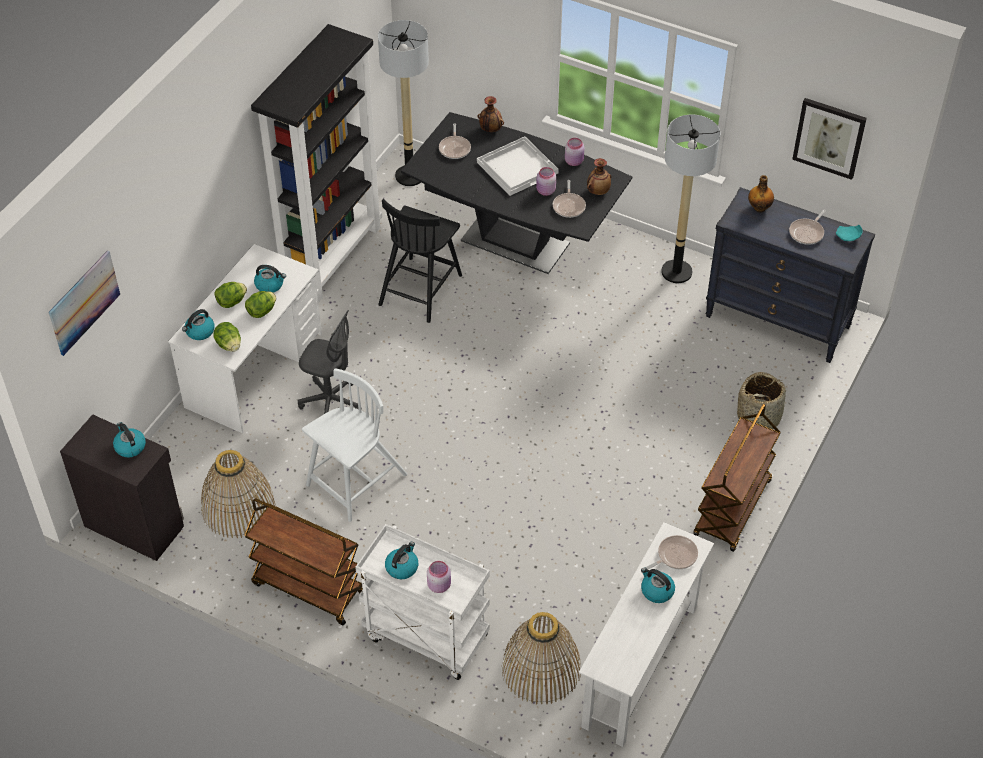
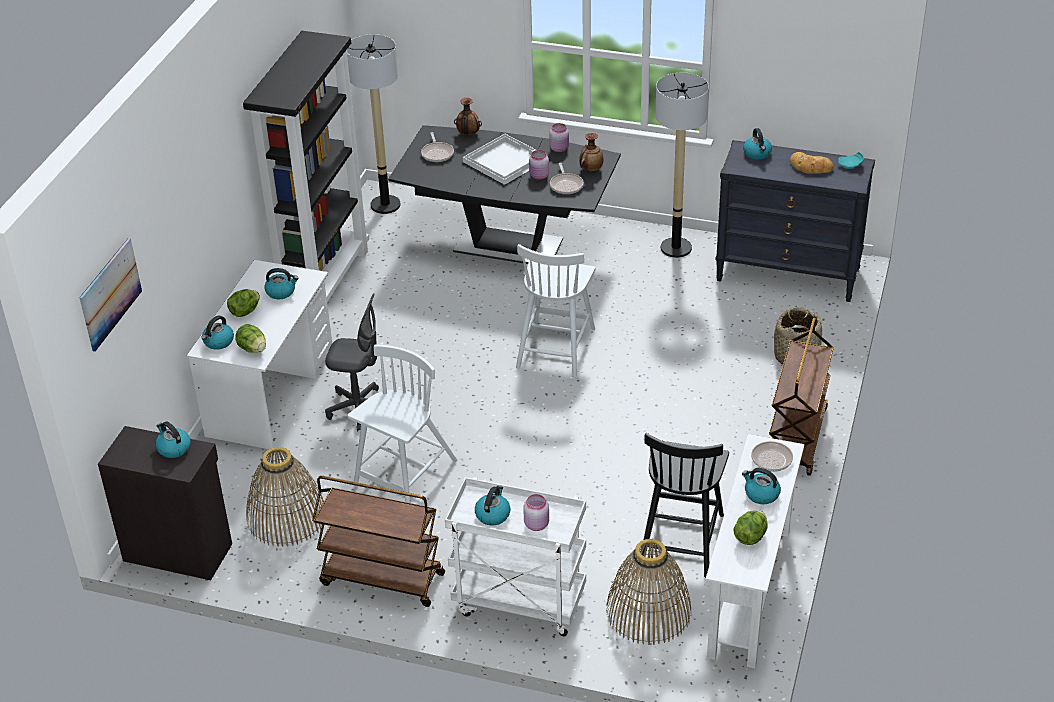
camera: 10 degrees left, 10 degrees down
(261, 311) = (279, 315): lettuce -> lettuce (750, 537)
(421, 288) = (424, 297): black chair -> black chair (681, 538)
(531, 365) = (555, 347): none -> white chair
(759, 208) = (757, 153): bottle -> kettle
(807, 233) = (810, 167): frying pan -> bread
(829, 137) = (816, 70): picture -> none

